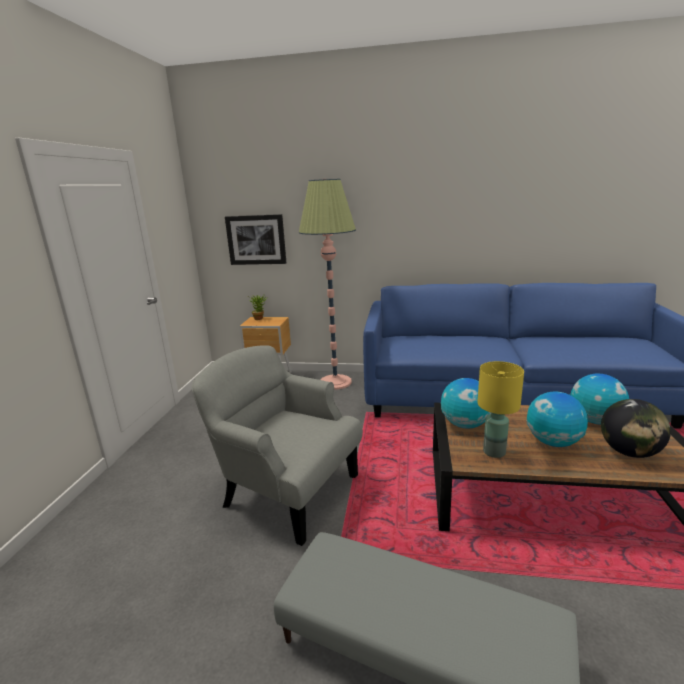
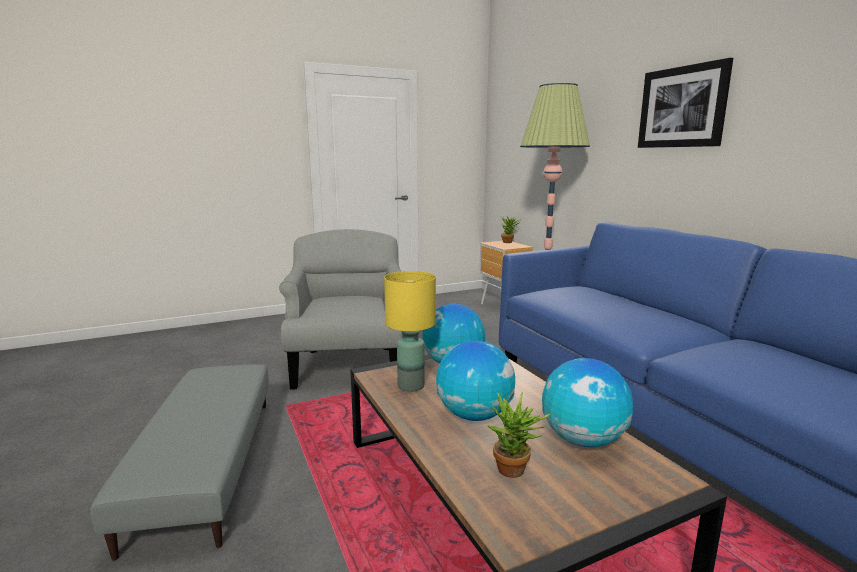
camera: 55 degrees right, 5 degrees down
(256, 240) = (522, 158): picture -> picture (682, 107)
(629, 452) = (515, 472): globe -> potted plant

